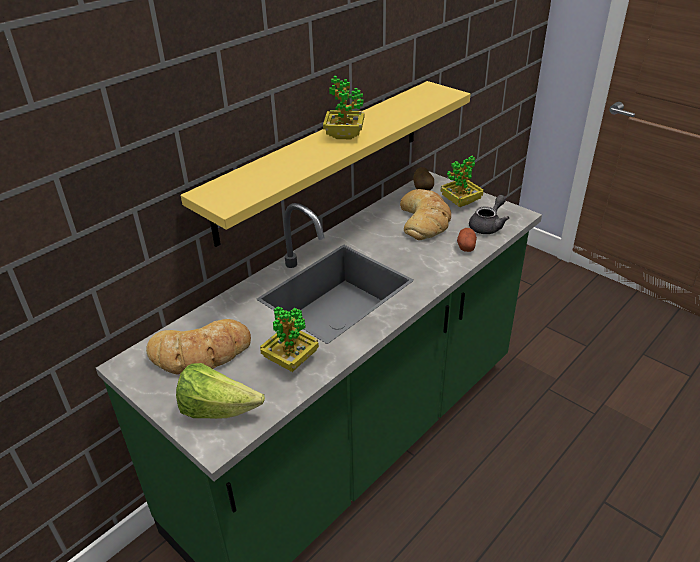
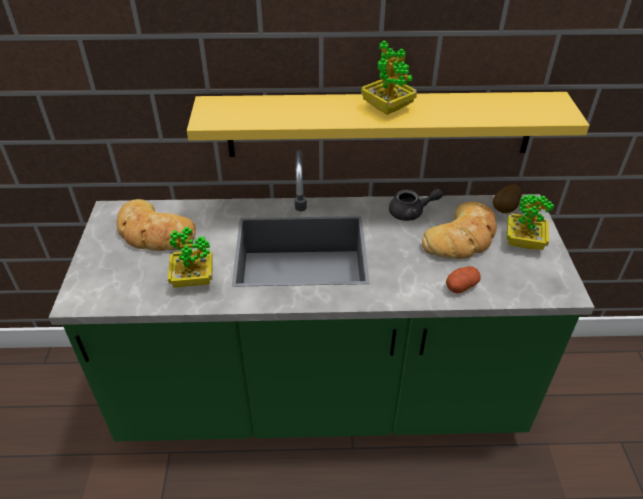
camera: 45 degrees right, 5 degrees up
(218, 410) = (108, 279): lettuce -> none
(488, 226) = (514, 281): grey teapot -> grey teapot (411, 213)

